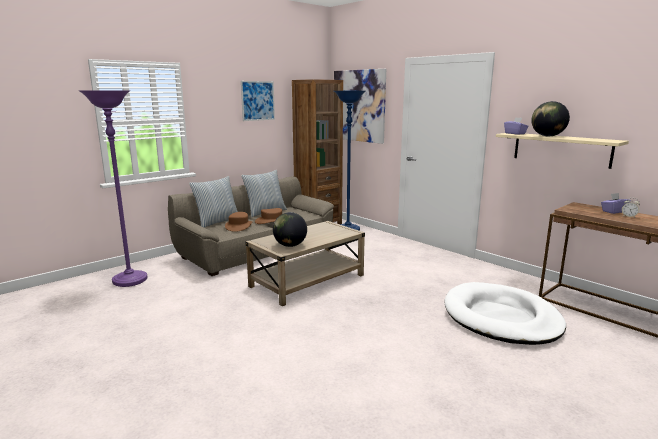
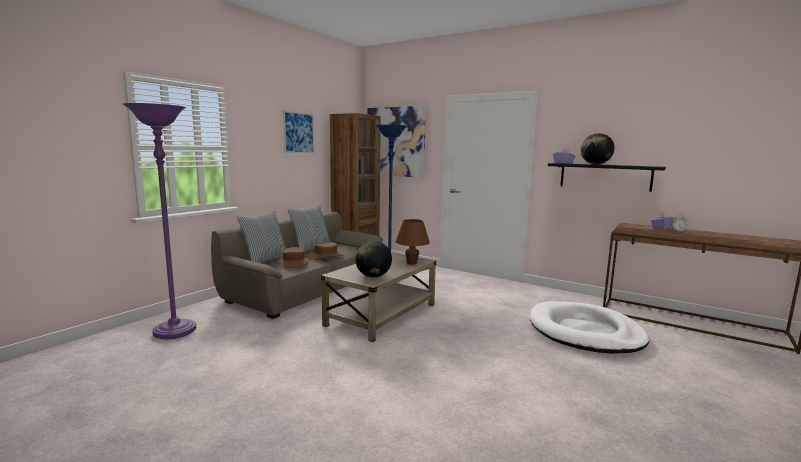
camera: 15 degrees left, 5 degrees down
(338, 234) = (411, 263): none -> brown table lamp
(561, 149) = (605, 176): beige shelf -> black shelf

